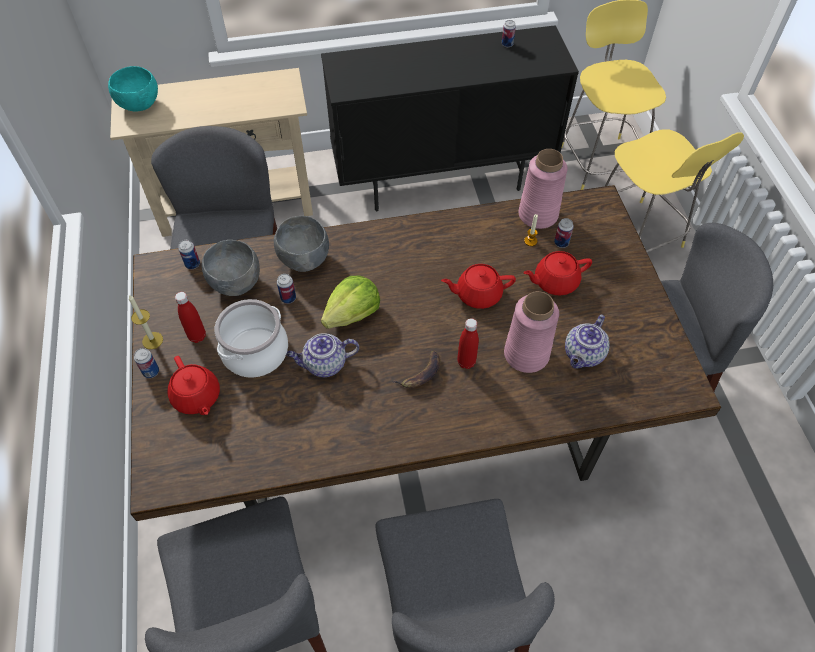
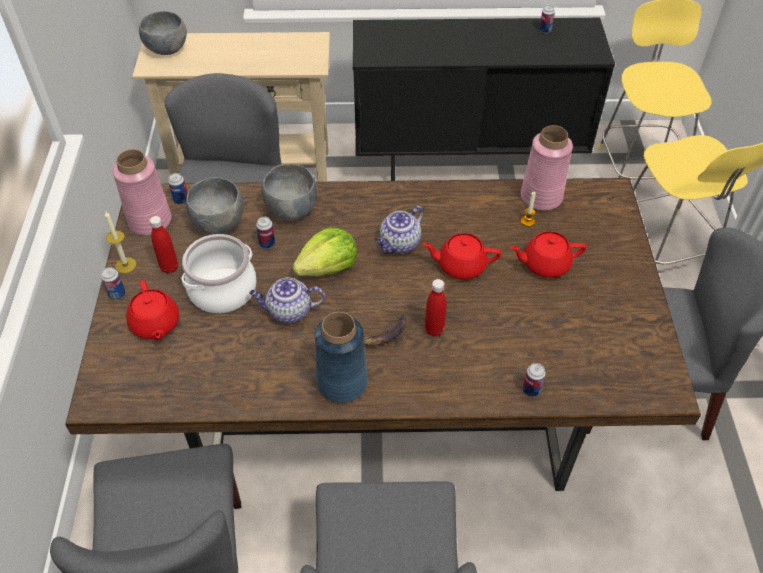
camera: 10 degrees right, 5 degrees down
(139, 104) = (166, 49): turquoise bowl -> grey bowl
(390, 428) = (341, 382): none -> blue vase
(526, 355) = (499, 331): pink vase -> pink vase (149, 221)
(561, 243) = (560, 227): can -> can (531, 390)
(583, 355) = (560, 340): teapot -> teapot (399, 244)

